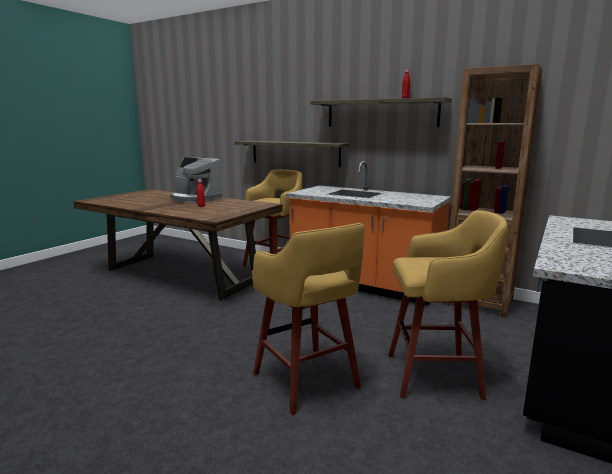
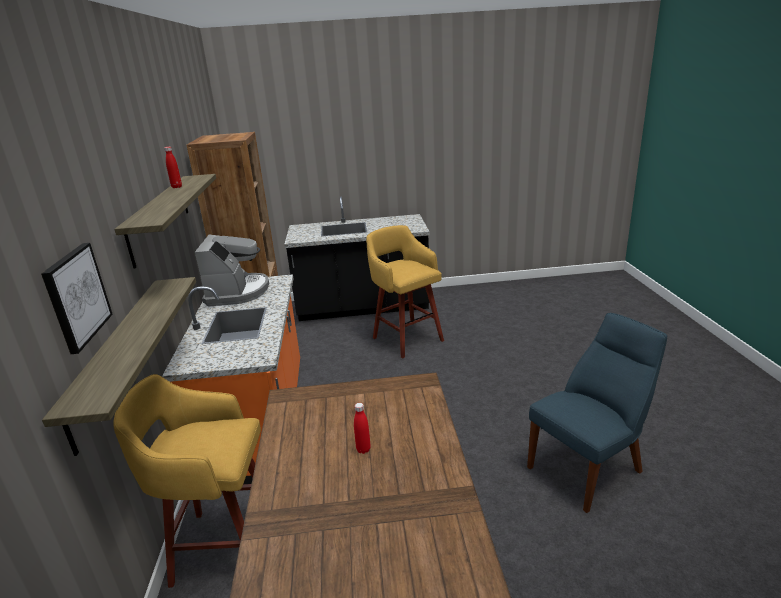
camera: 125 degrees left, 10 degrees up
(115, 360) = (588, 468): none -> blue chair
(195, 199) = (307, 511): coffee machine -> coffee machine (237, 292)
(280, 116) = (76, 296): none -> picture
(307, 382) = (472, 370): yellow stool -> none

